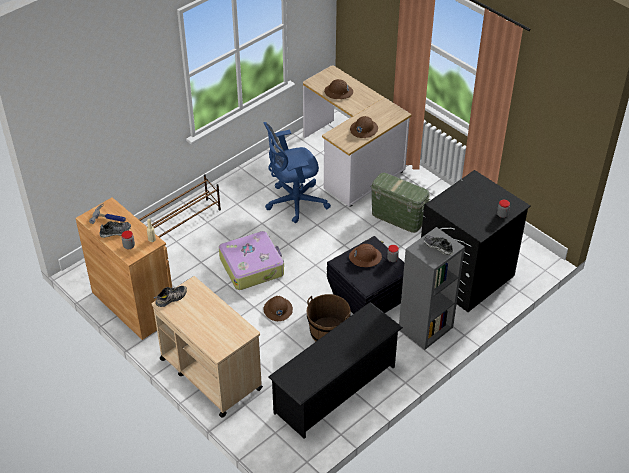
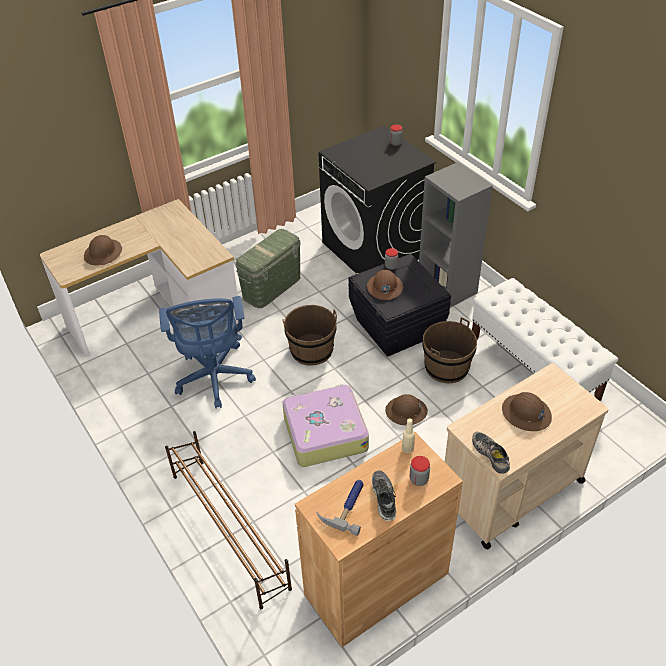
camera: 80 degrees left, 0 degrees up
(332, 250) = (311, 350): none -> brown bucket
(335, 389) = (533, 369): black shoe rack -> white bench
(363, 129) = (191, 239): brown hard hat -> brown hard hat (526, 414)
(438, 247) = (458, 178): shoe -> none

